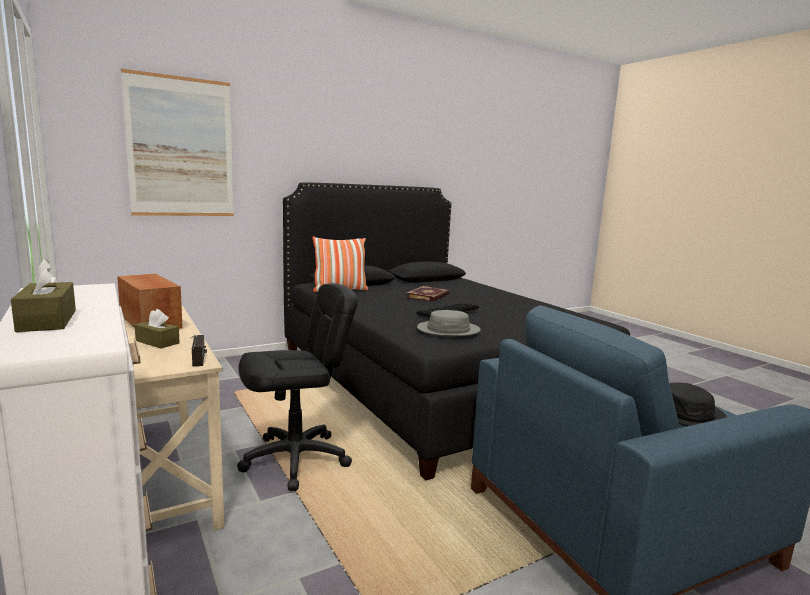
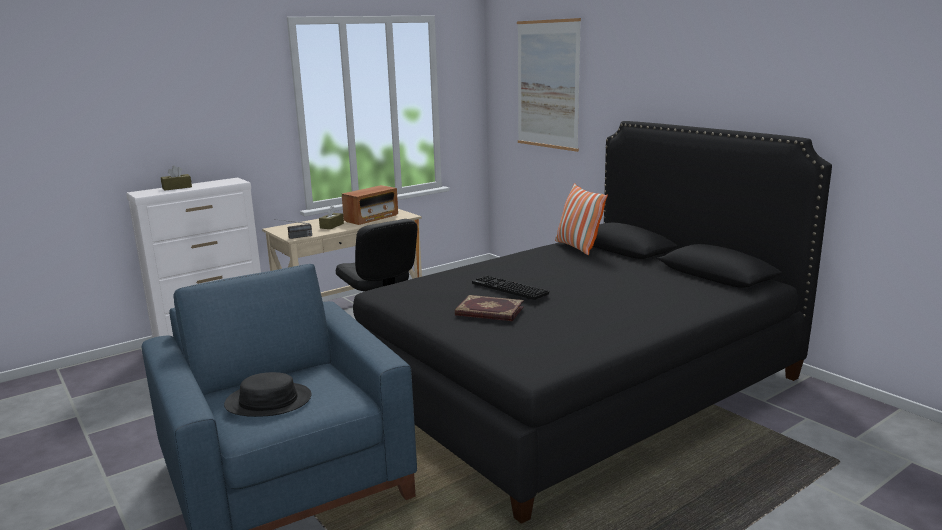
camera: 85 degrees right, 5 degrees up
(428, 296) = (589, 279): book -> book (489, 312)
(448, 330) = (431, 291): grey hat -> none

